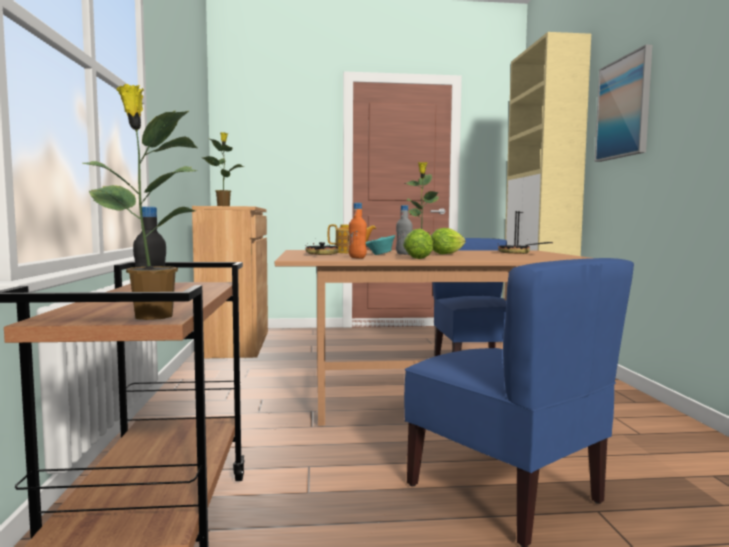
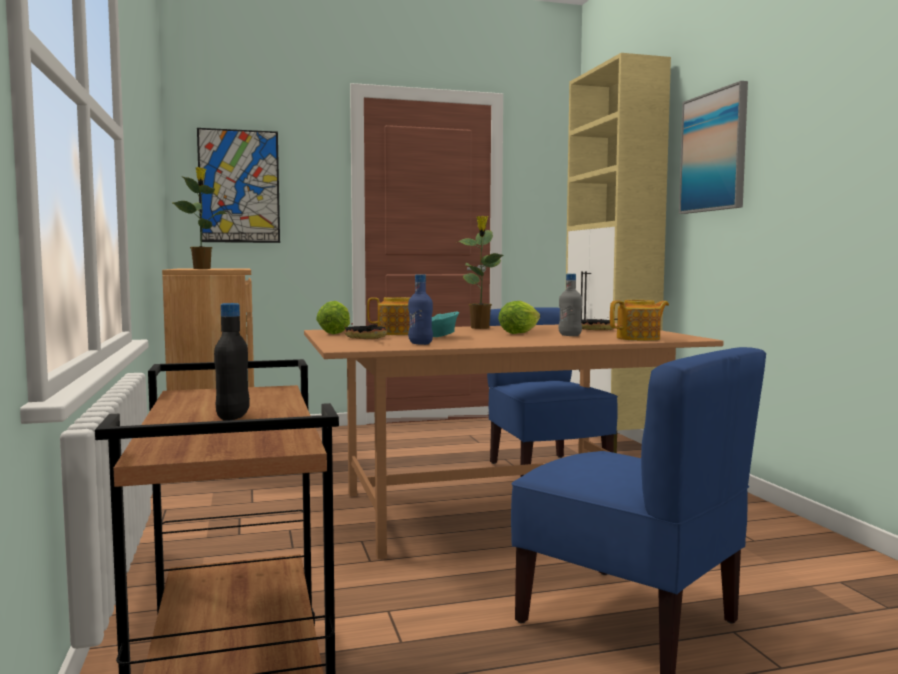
camera: 10 degrees left, 0 degrees up
(150, 316) = (274, 444): potted plant -> none
(261, 149) = (239, 186): none -> picture
(357, 258) = (420, 343): orange bottle -> blue bottle
(403, 254) = (467, 335): grey bottle -> grey bottle (570, 335)
(419, 258) = (496, 342): lettuce -> lettuce (335, 333)
(543, 258) = (639, 338): none -> teapot

